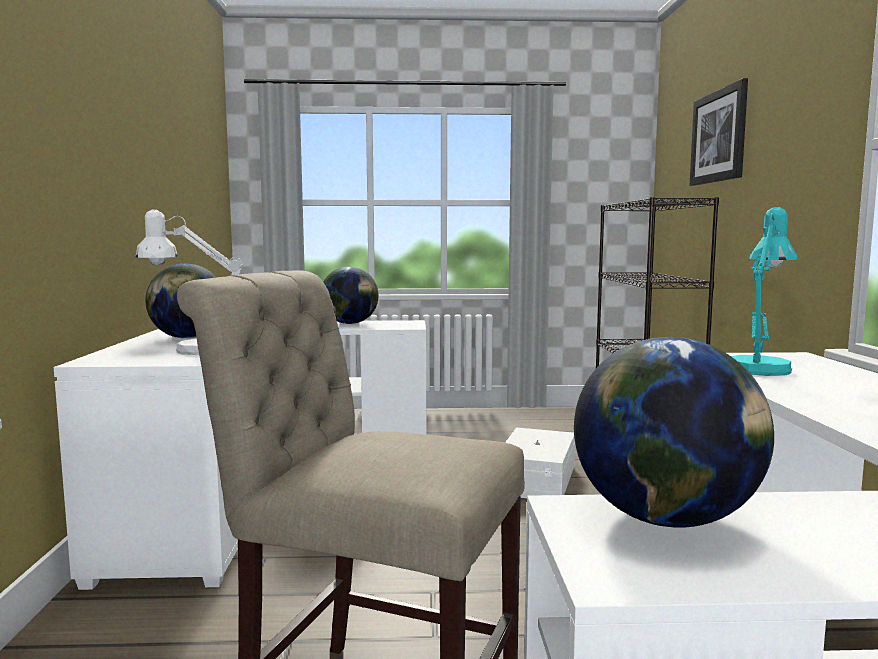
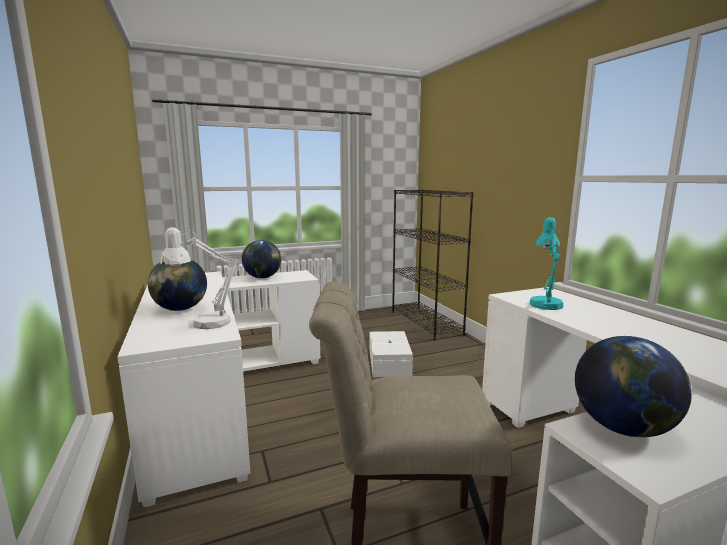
camera: 20 degrees left, 5 degrees up
(719, 136) = (470, 156): picture -> none

